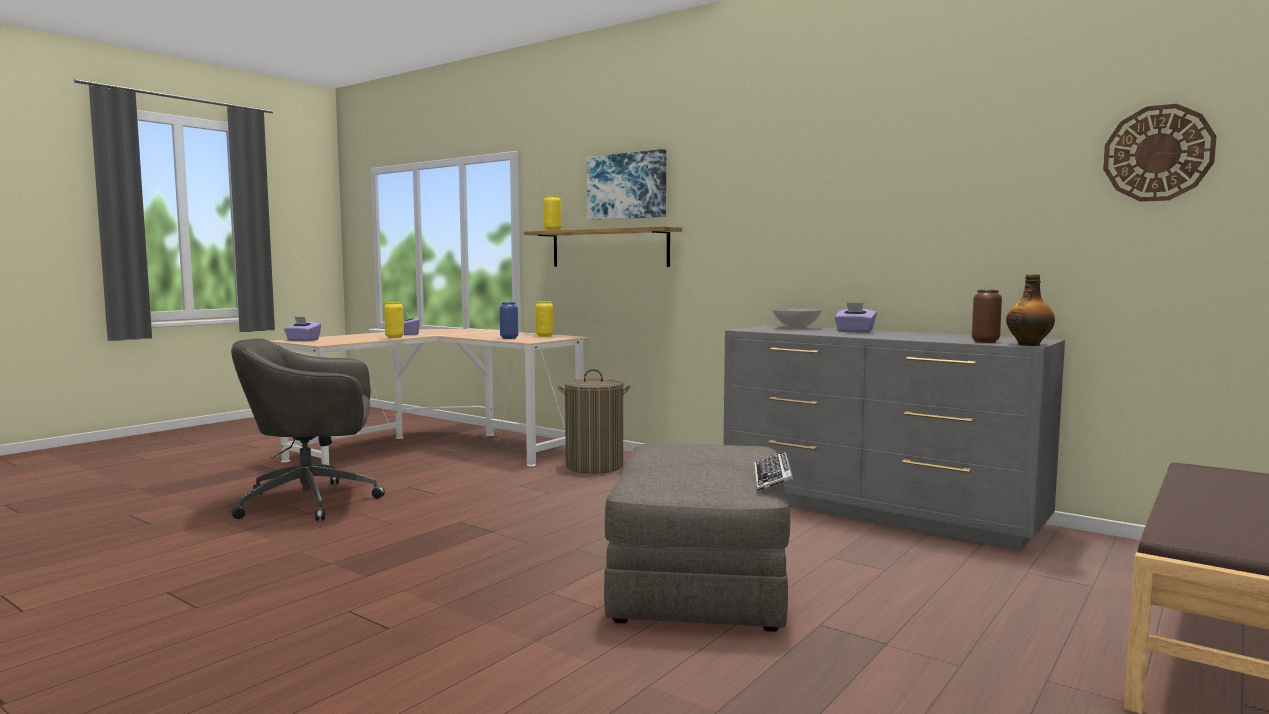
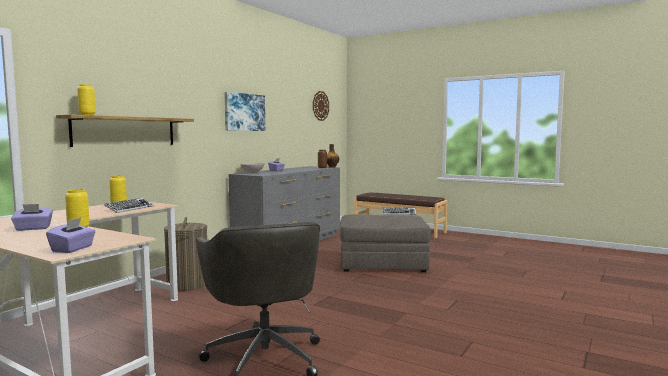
camera: 95 degrees left, 0 degrees up
(509, 338) = (129, 208): blue vase -> keyboard
(627, 186) = (139, 86): picture -> picture (244, 112)

